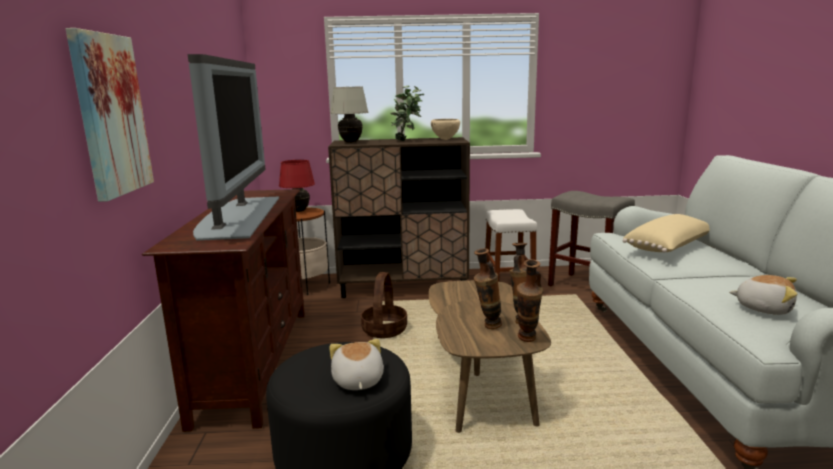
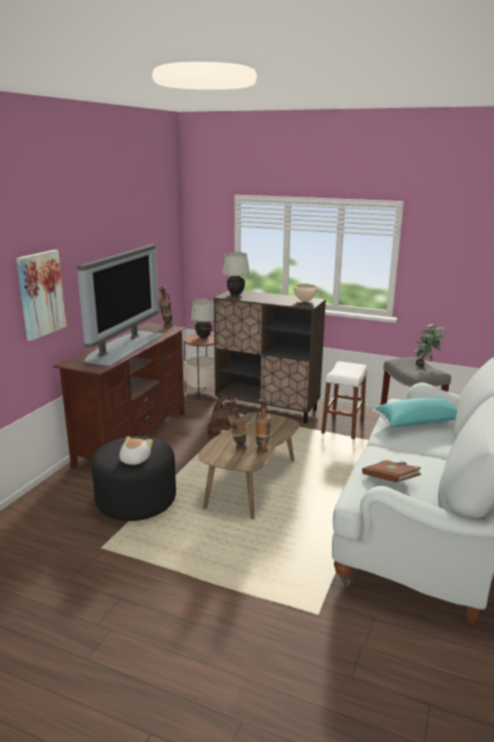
camera: 25 degrees right, 5 degrees up
(299, 211) = (203, 337): red table lamp -> white table lamp
(407, 140) = (276, 298): potted plant -> potted plant (426, 367)
(527, 341) = (248, 463): vase -> vase (166, 327)
(670, 247) = (418, 423): beige pillow -> turquoise pillow
(763, 308) = (390, 480): plush toy -> brown book

